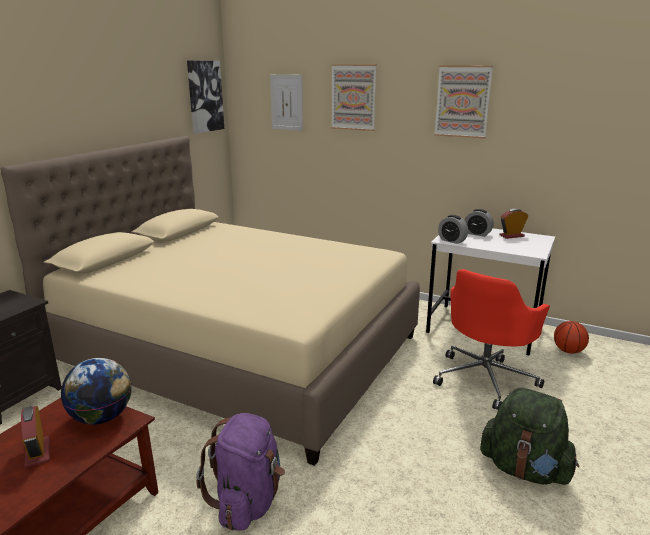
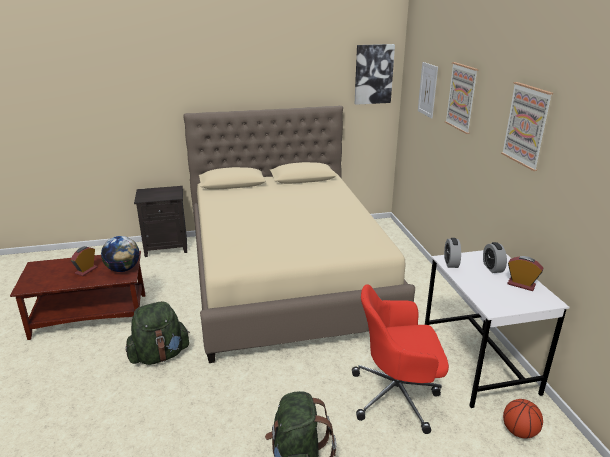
camera: 50 degrees right, 5 degrees up
(247, 501) = (160, 355): purple backpack -> green backpack

